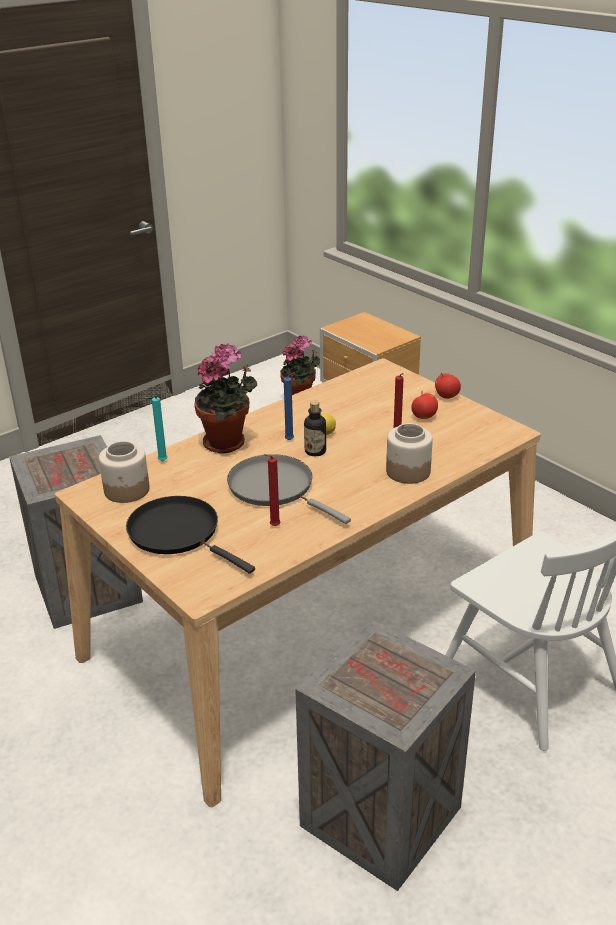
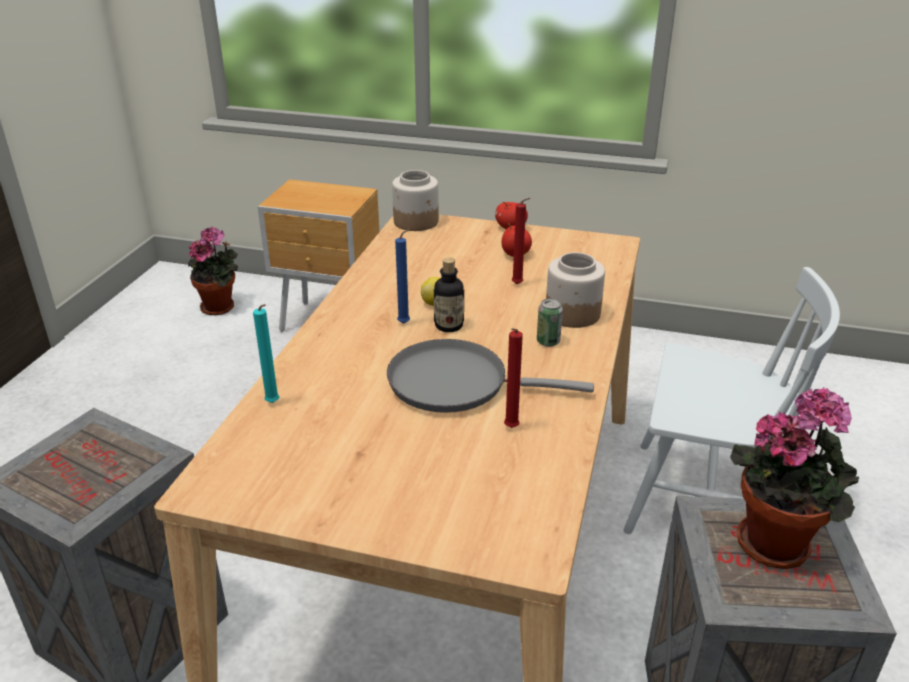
camera: 35 degrees left, 0 degrees up
(127, 490) = (265, 459): jar -> jar (416, 222)
(178, 533) = (404, 487): black frying pan -> none
(228, 443) = (334, 351): potted plant -> potted plant (777, 542)
(366, 484) = (548, 342): none -> can

